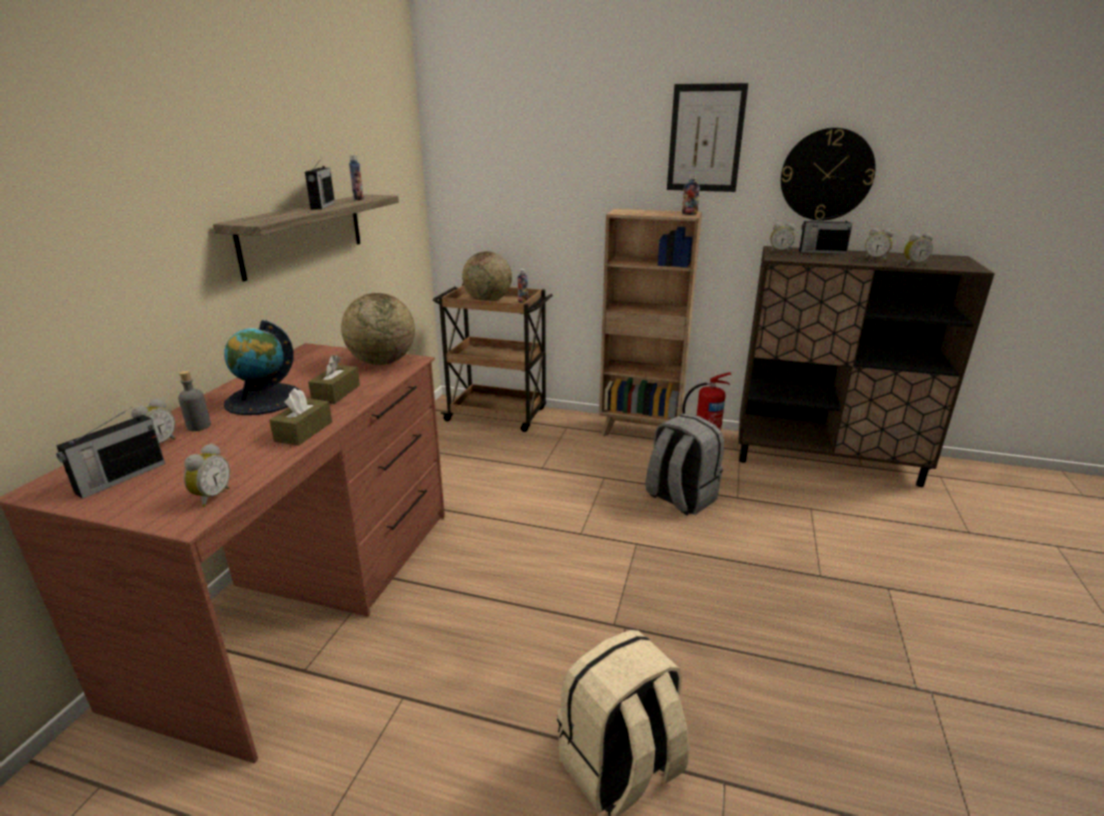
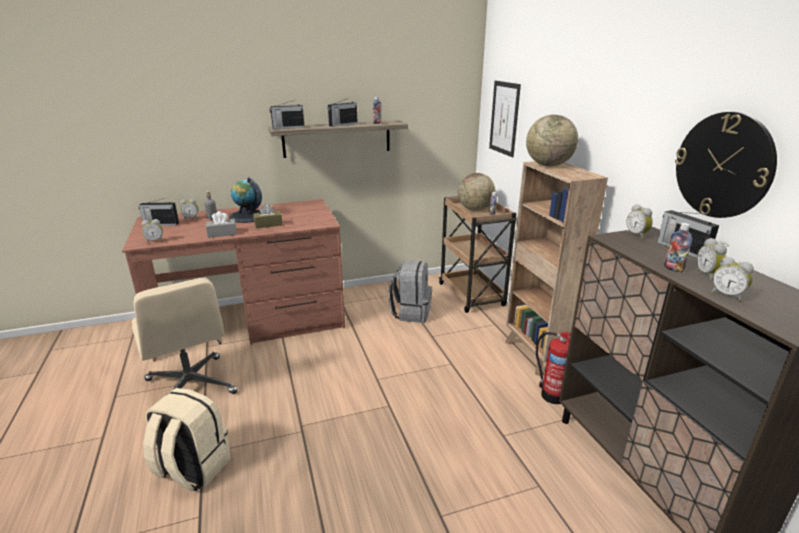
camera: 55 degrees right, 0 degrees up
(260, 219) = (288, 127): none -> radio
(304, 431) = (222, 233): brown tissue box -> grey tissue box
(382, 362) = (317, 219): globe -> globe (548, 165)
(406, 721) = (191, 387): none -> beige office chair
(679, 498) = (465, 406): grey backpack -> grey backpack (411, 312)
(689, 214) = (582, 176): bottle -> bottle (673, 269)
(705, 139) = (626, 108): picture -> picture (504, 118)

